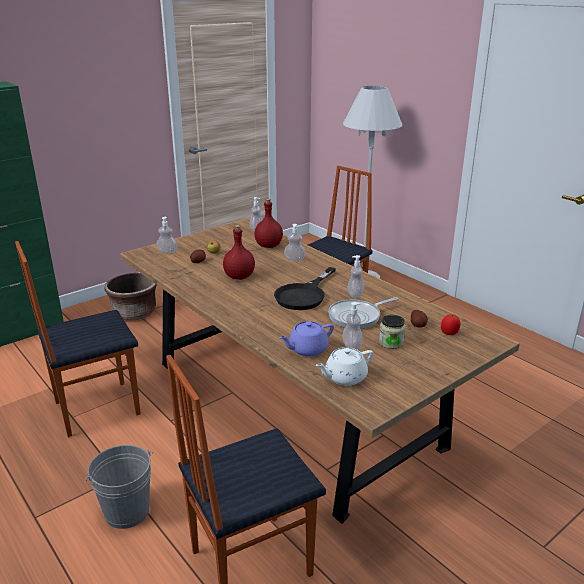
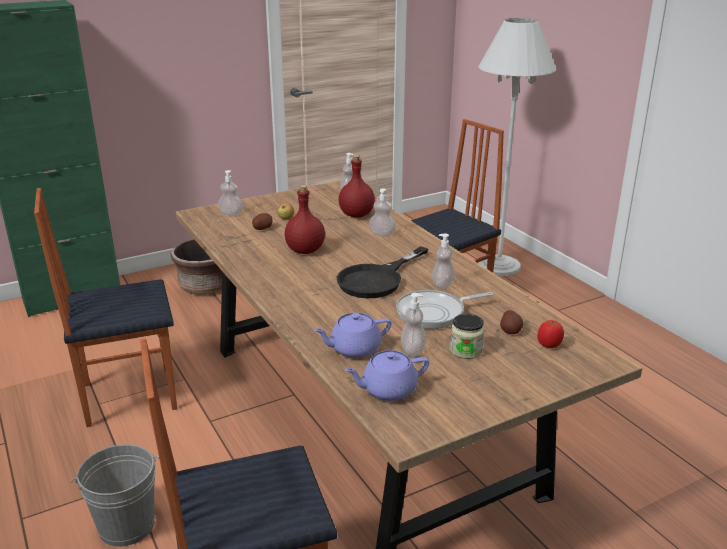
camera: 10 degrees right, 0 degrees up
(344, 377) = (388, 390): white teapot -> purple teapot

